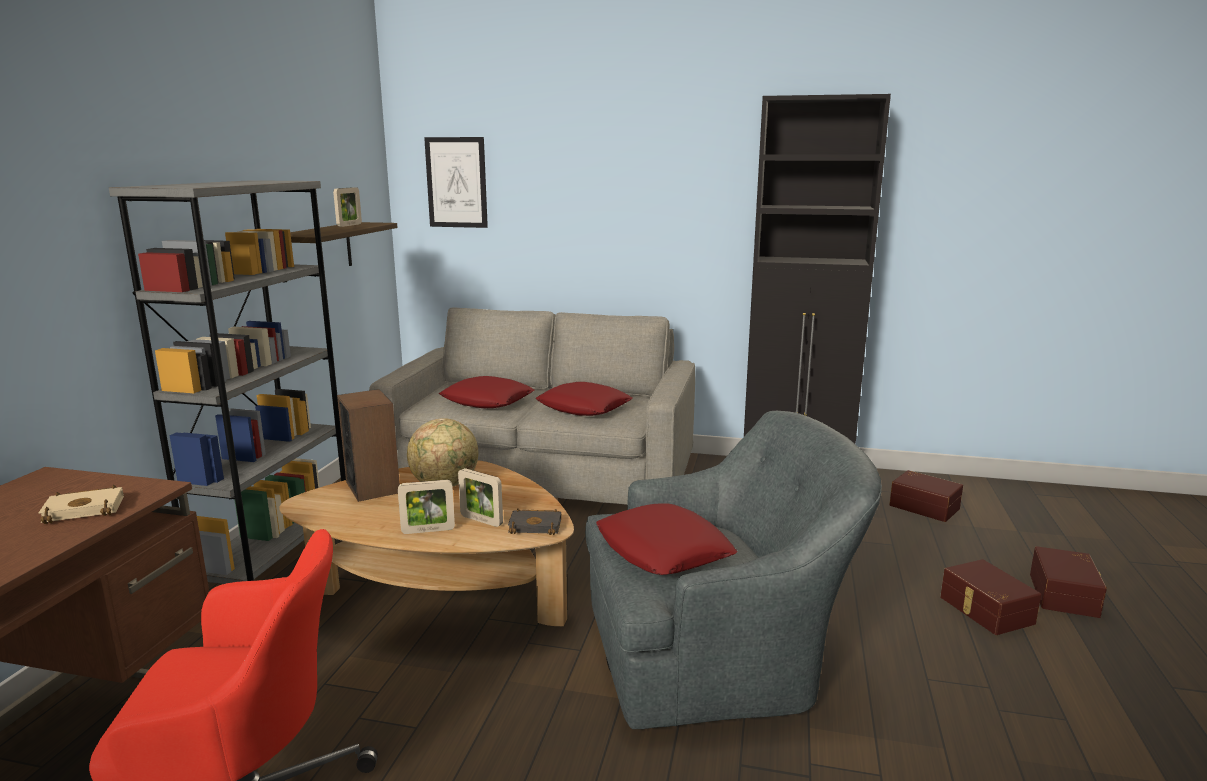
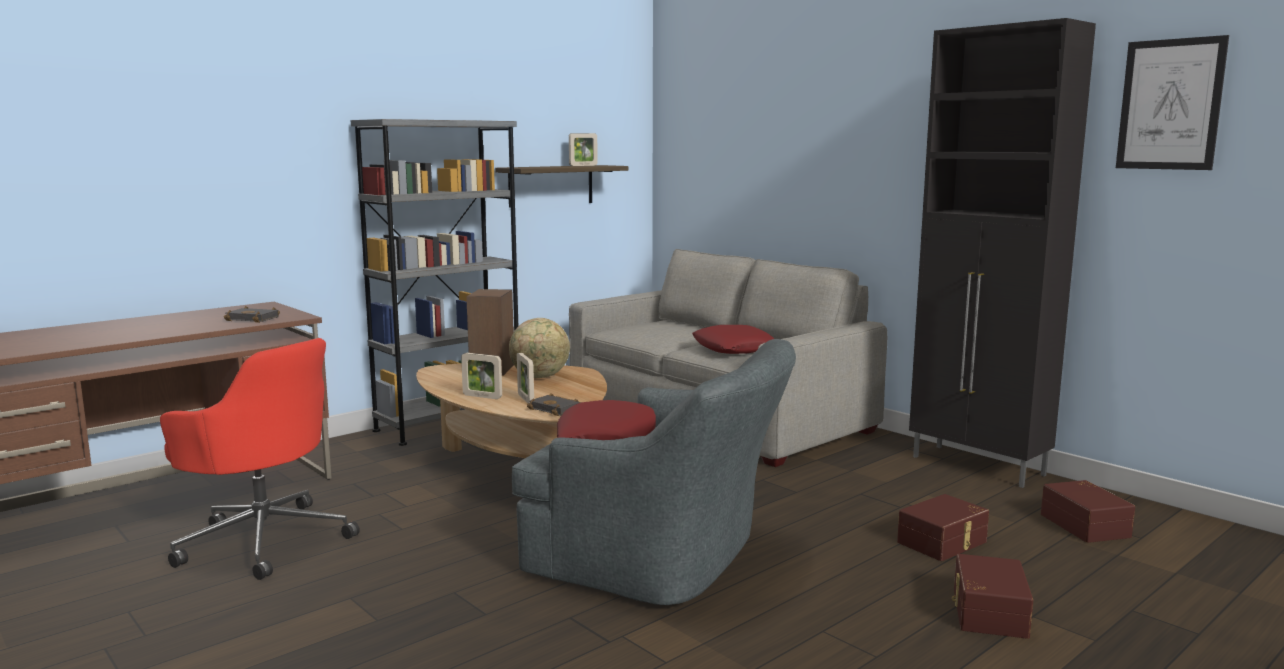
camera: 35 degrees right, 5 degrees down
(87, 509) = (255, 319): beige book -> black book
(456, 182) = (699, 132): picture -> picture (1170, 104)
(487, 400) = (663, 332): red pillow -> none
(1065, 595) = (1122, 632): brown storage box -> brown storage box (943, 543)

